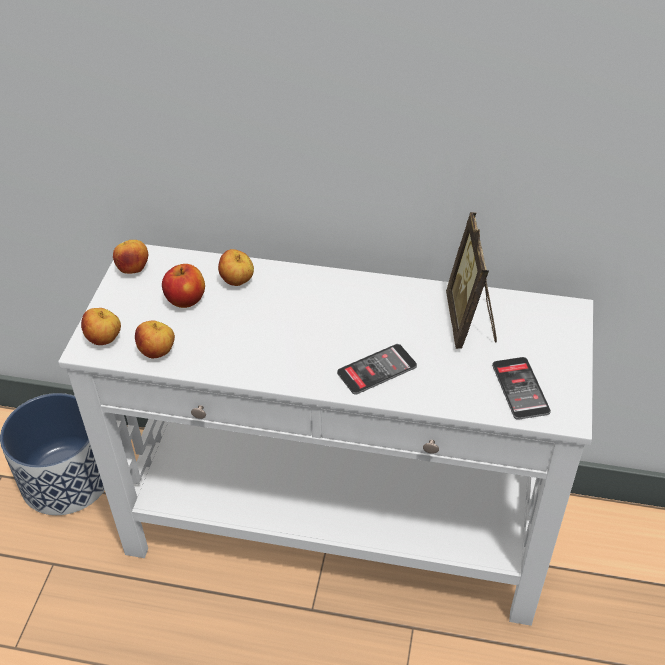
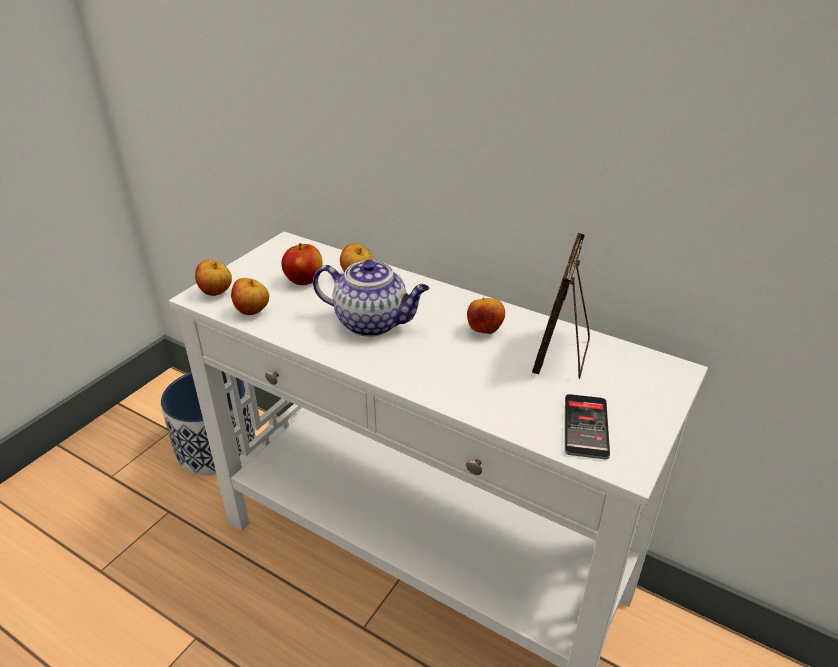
camera: 20 degrees right, 10 degrees down
(133, 269) = (277, 250): apple -> apple (484, 330)
(284, 332) = (373, 322): none -> teapot
(377, 370) = (442, 373): phone -> none

